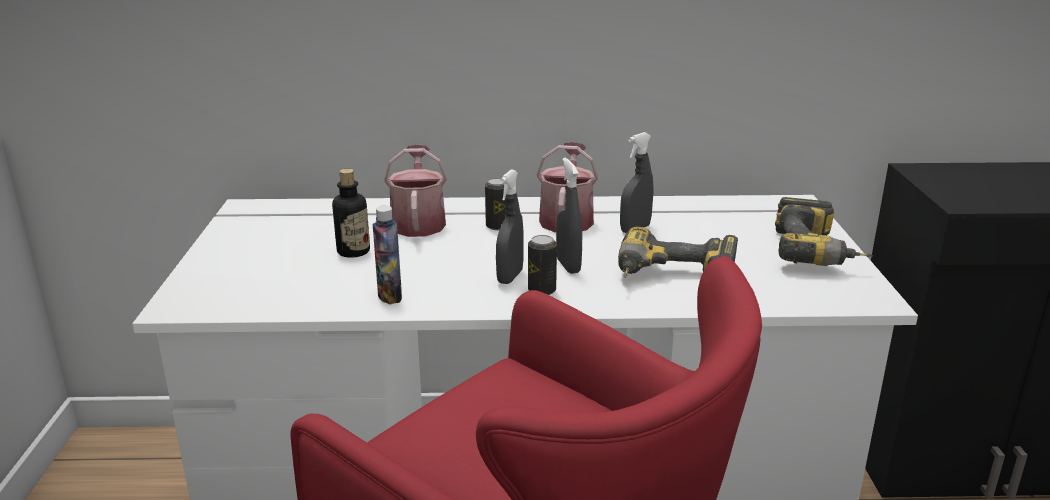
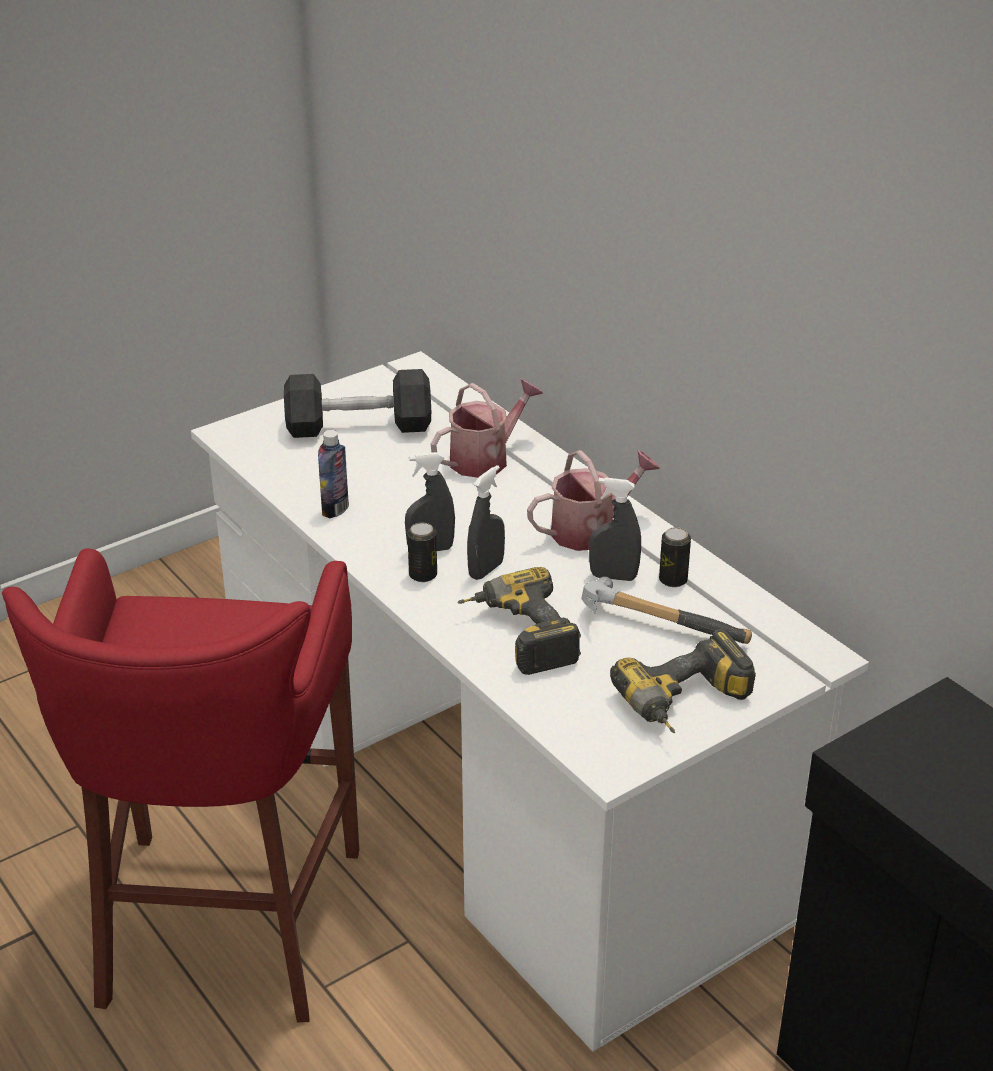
camera: 55 degrees right, 10 degrees up
(285, 250) = (359, 426): none -> black dumbbell
(353, 251) = (392, 456): bottle -> none
(497, 226) = (526, 501): can -> can (673, 580)
(708, 232) = (659, 622): none -> hammer

